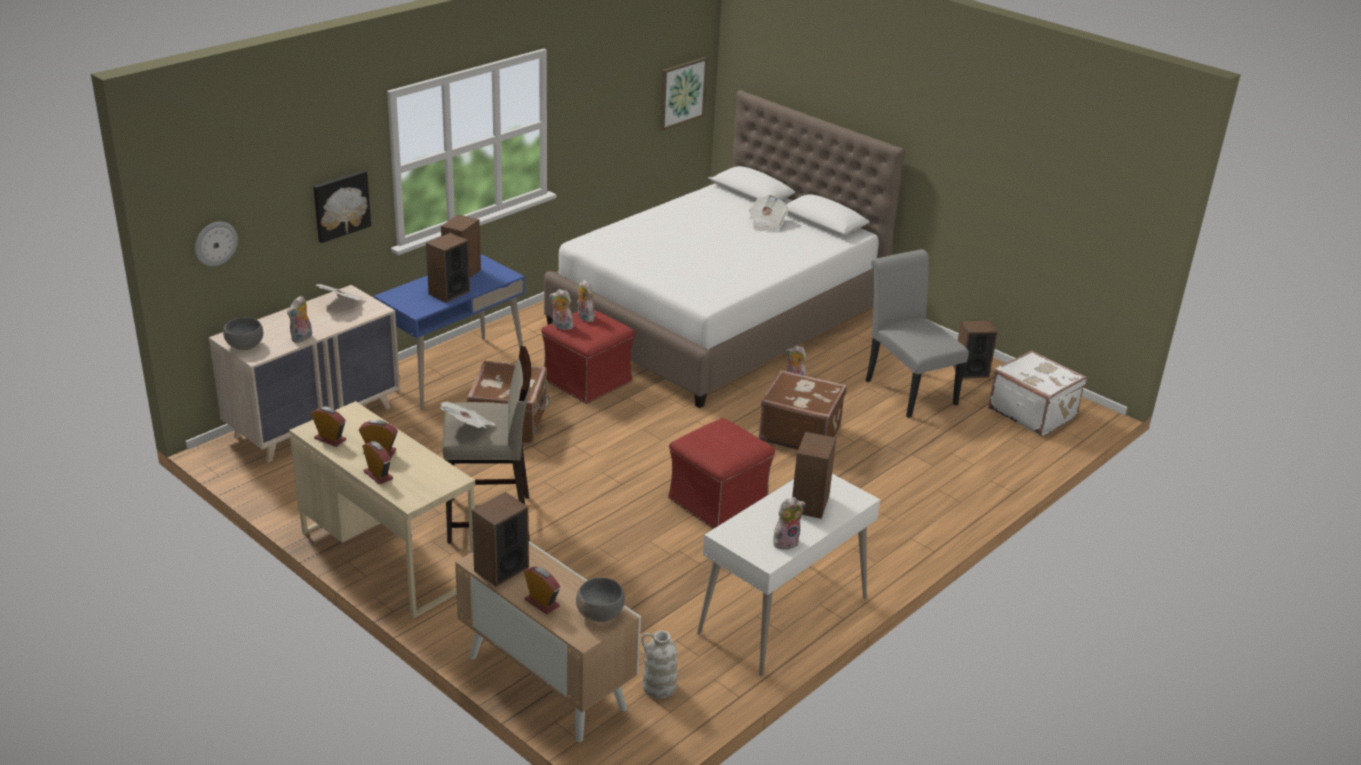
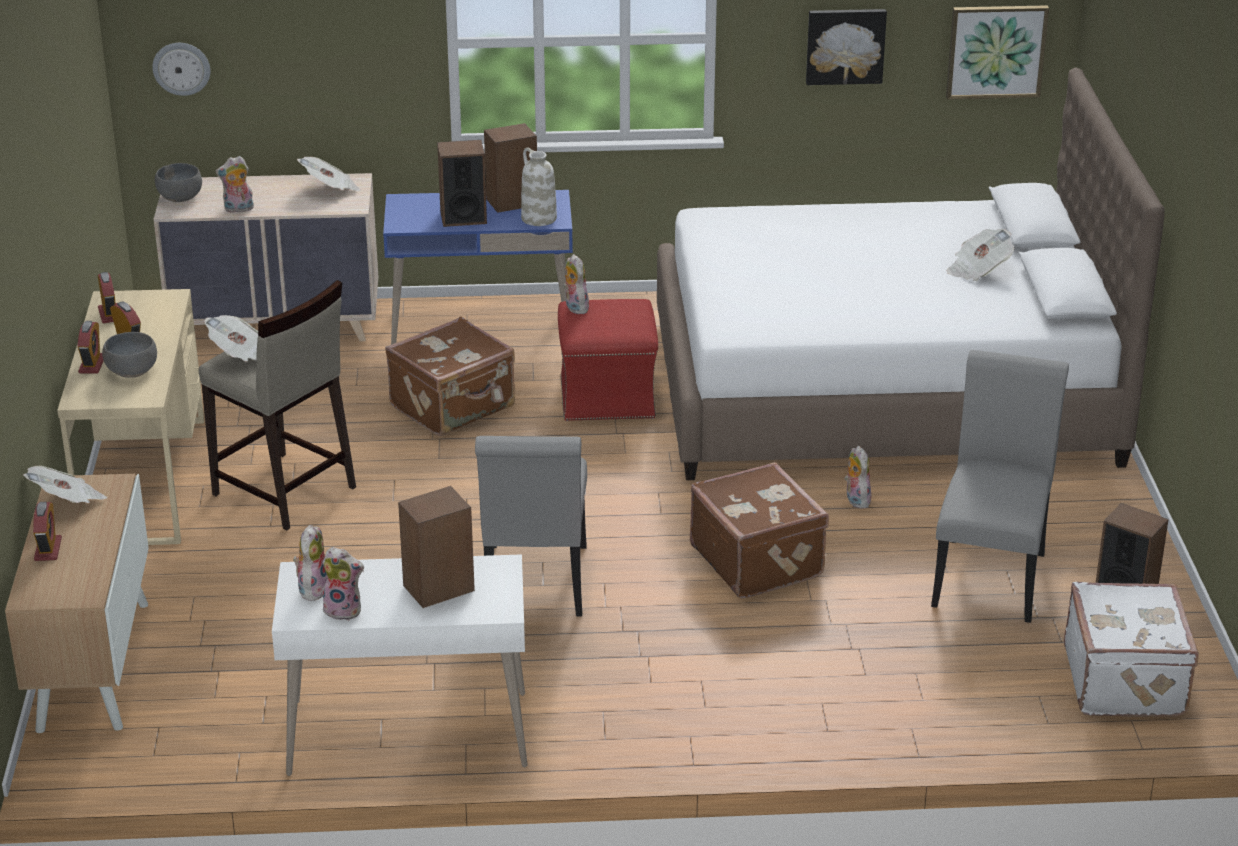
camera: 45 degrees right, 0 degrees up
(340, 205) = (363, 67): picture -> picture (845, 45)
(501, 569) = (68, 502): speaker -> newspaper
(584, 317) = (617, 307): plush toy -> plush toy (312, 589)
(599, 613) = (77, 585): grey bowl -> grey bowl (131, 371)
(658, 687) = (179, 728): white vase -> white vase (538, 218)
(717, 502) = (535, 587): red ottoman -> grey chair

